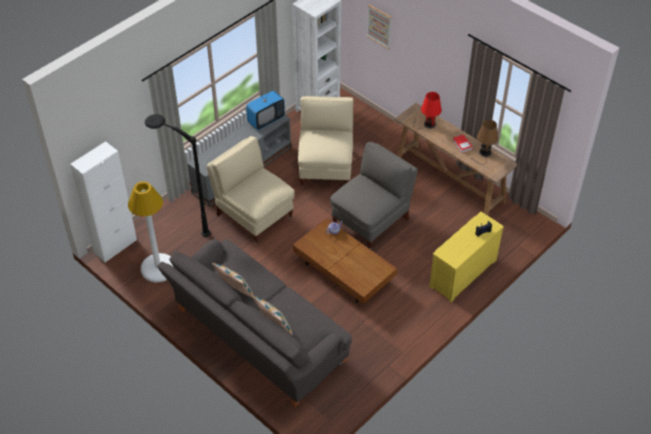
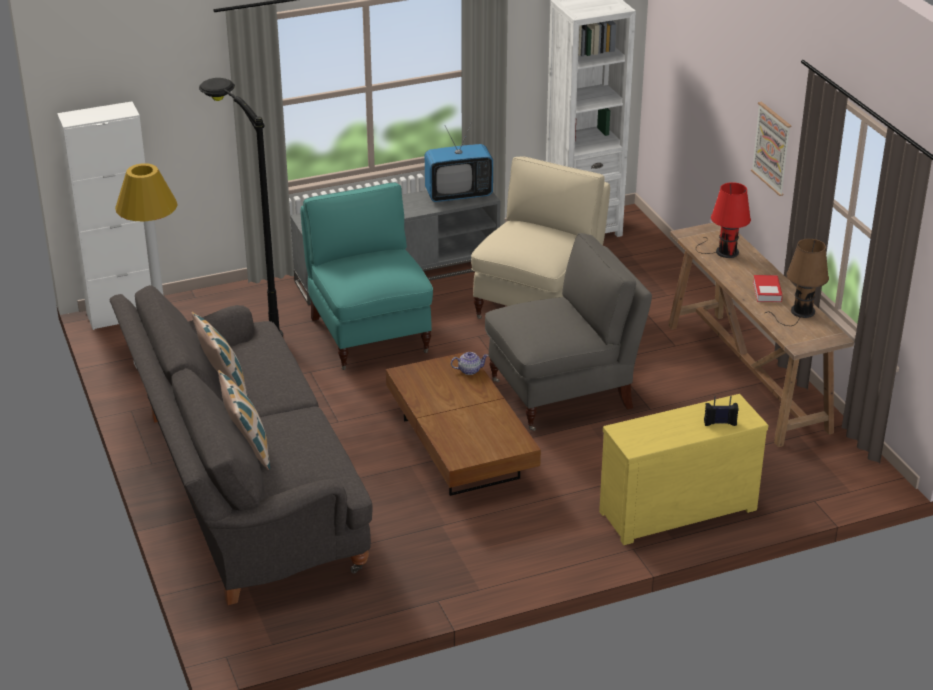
camera: 25 degrees right, 15 degrees down
(253, 216) = (369, 334): beige armchair -> turquoise armchair
(379, 26) = (697, 74): picture -> picture (772, 148)

